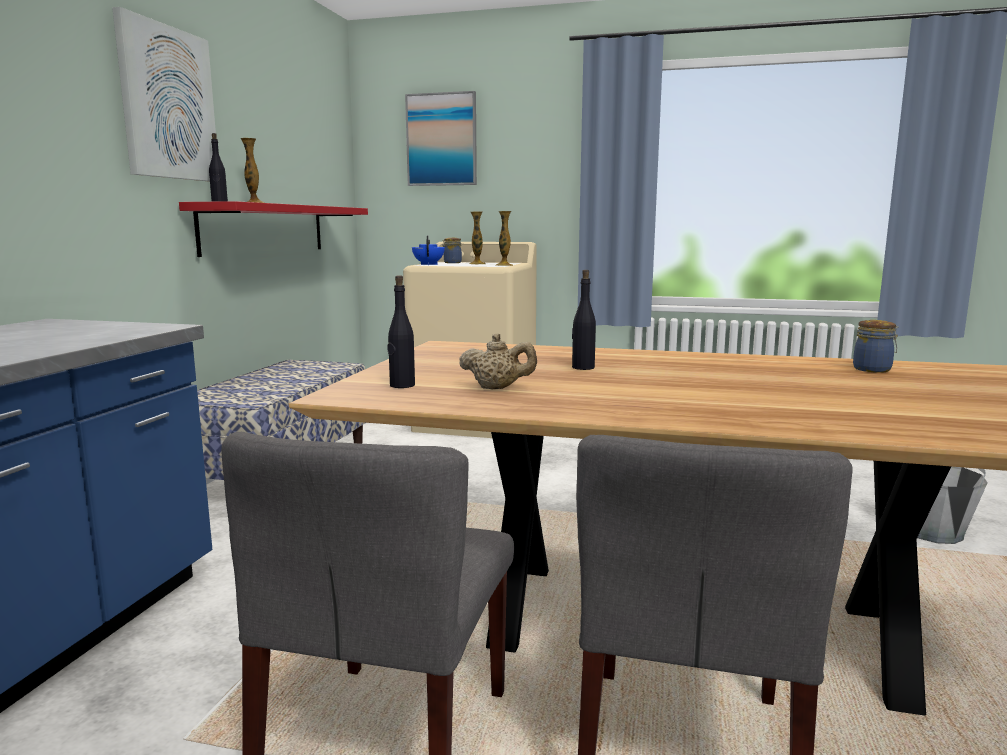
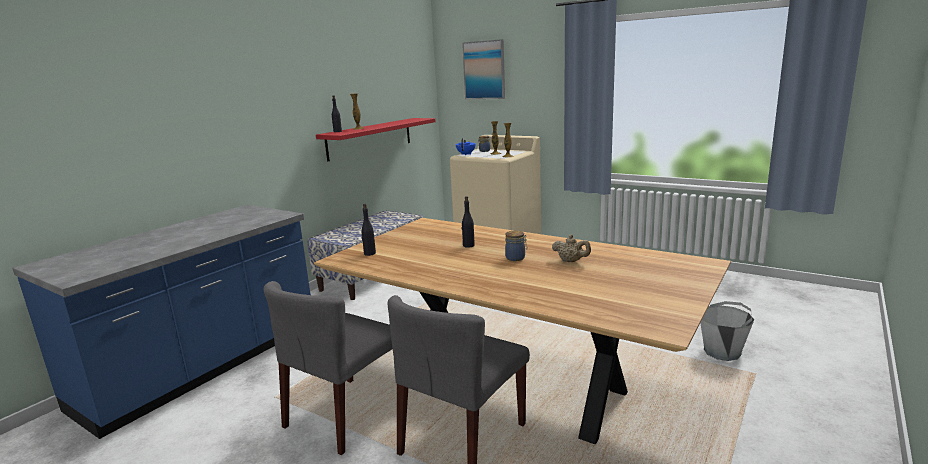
camera: 20 degrees right, 5 degrees up
(167, 103) = (308, 84): picture -> none
(497, 388) = (408, 259): beige teapot -> beige teapot (571, 261)
(873, 369) = (624, 257): jar -> jar (516, 258)

